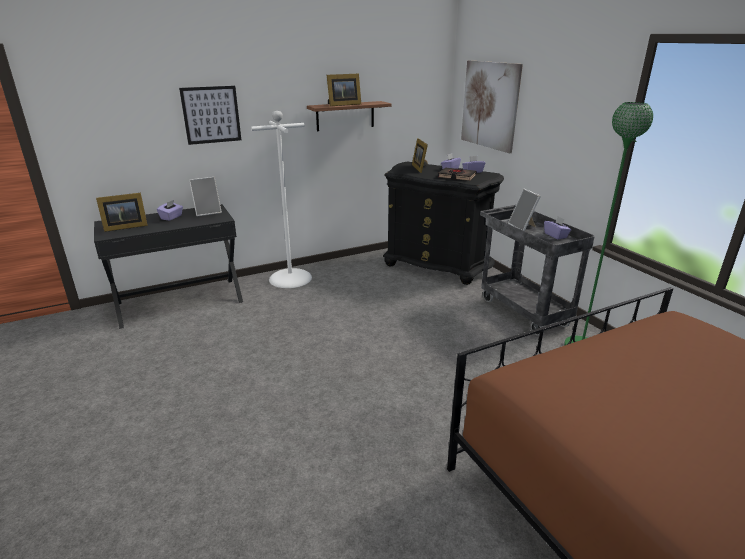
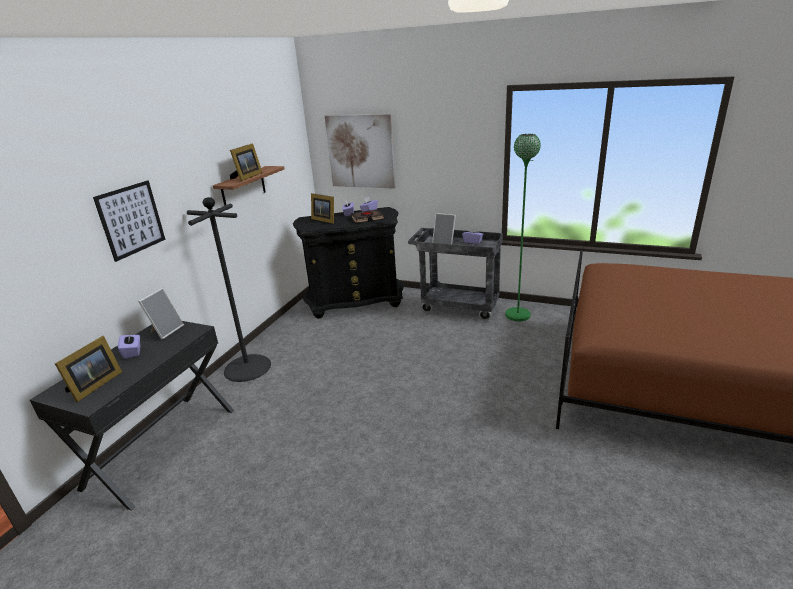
camera: 40 degrees left, 0 degrees up
(290, 278) = (247, 368): white clothes rack -> black clothes rack

